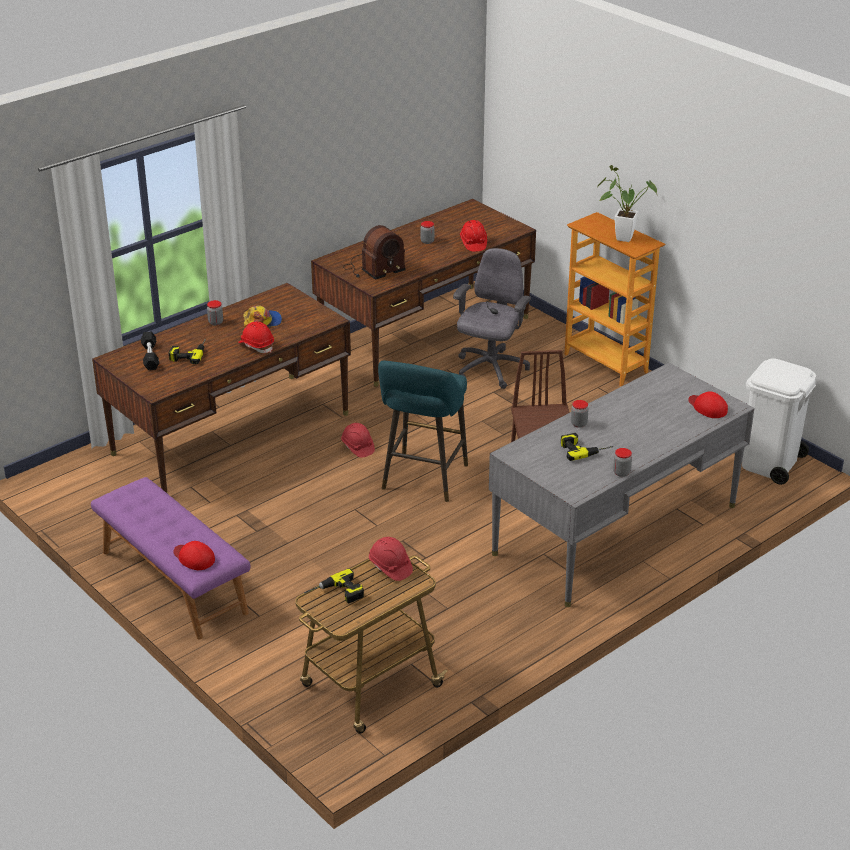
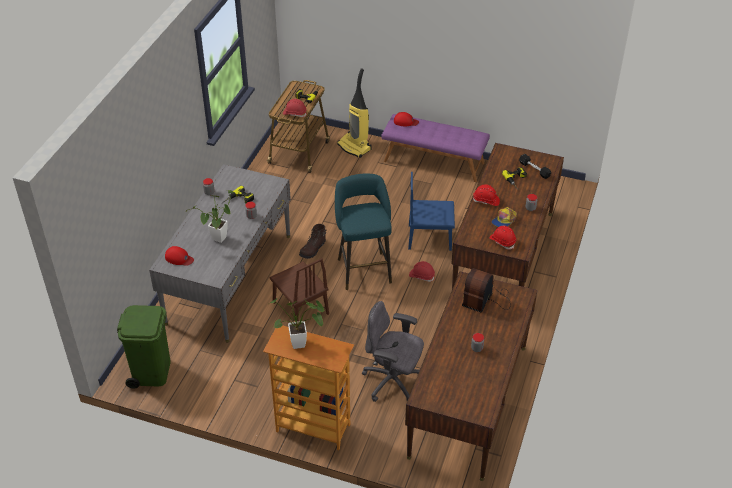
camera: 150 degrees right, 10 degrees up
(268, 657) = (355, 147): none -> vacuum cleaner
(300, 484) = (430, 237): none -> blue chair
(472, 525) = (313, 249): none -> brown boot
(473, 243) = (440, 361): red hard hat -> red hard hat (502, 241)
(490, 370) = (392, 382): grey office chair -> grey office chair turned 120 degrees clockwise
(644, 411) = (217, 240): none -> potted plant
(769, 464) = (151, 371): white trash can -> green trash can

